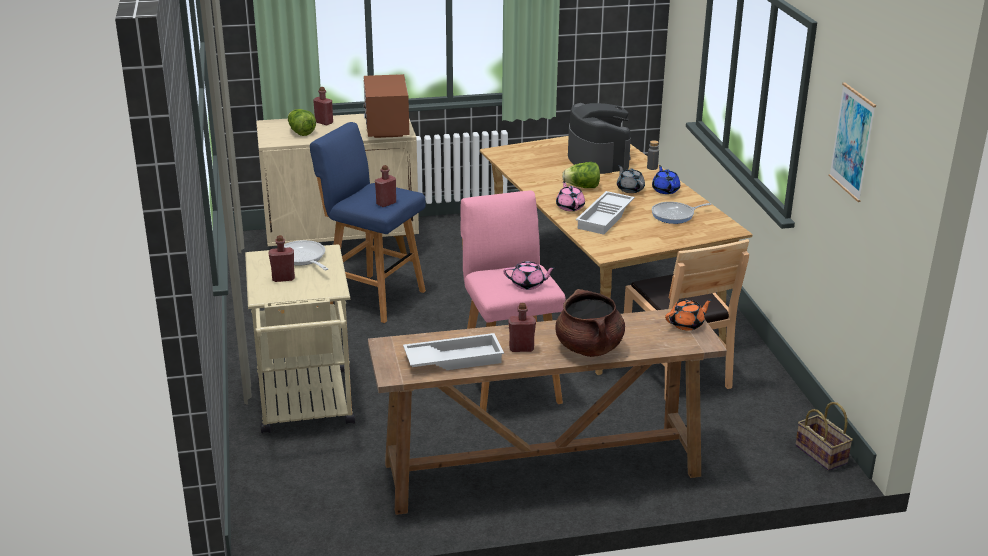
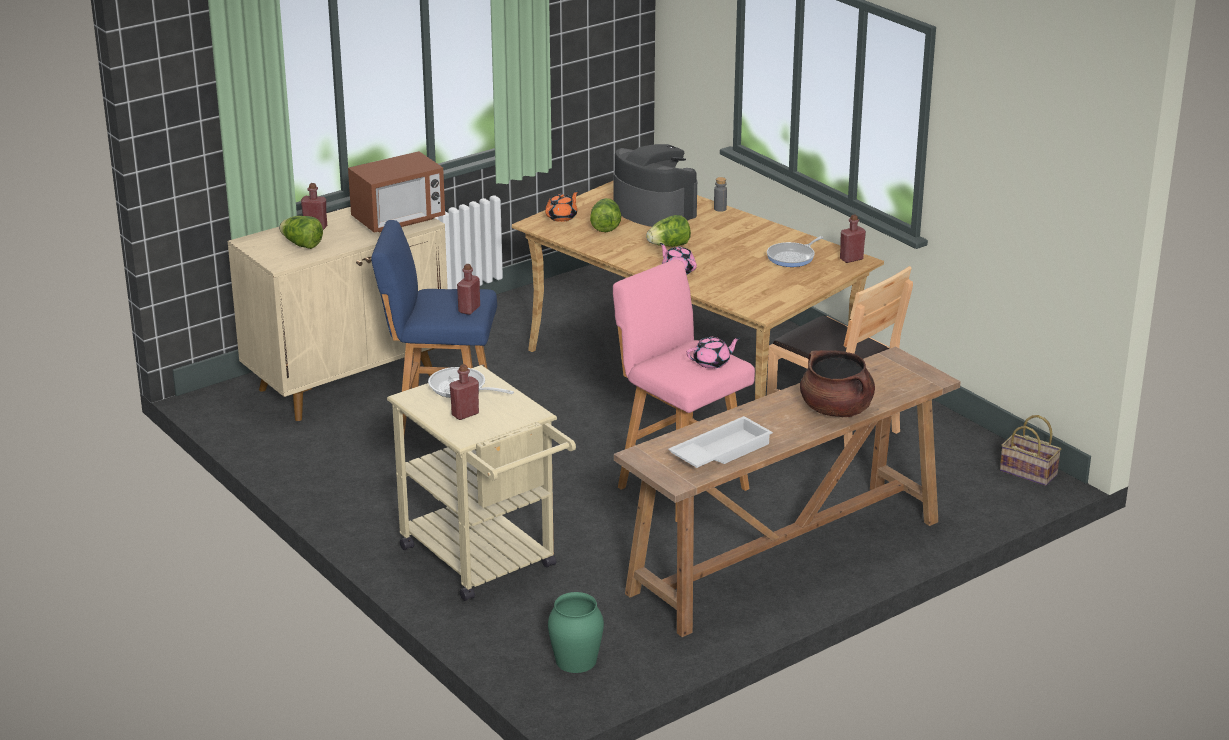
camera: 25 degrees left, 0 degrees up
(295, 508) = (575, 660): none -> green vase
(386, 128) = (398, 220): microwave -> microwave turned 90 degrees counterclockwise
(521, 348) = (774, 426): red bottle -> red bottle (851, 259)
(548, 164) = (605, 227): none -> lettuce
(606, 218) = (726, 275): white tray -> none
(630, 189) = (720, 238): grey teapot -> none
(665, 190) = (757, 231): blue teapot -> none
(687, 324) = (904, 365): orange teapot -> orange teapot (562, 217)
(852, 142) = (1012, 146): picture -> none

